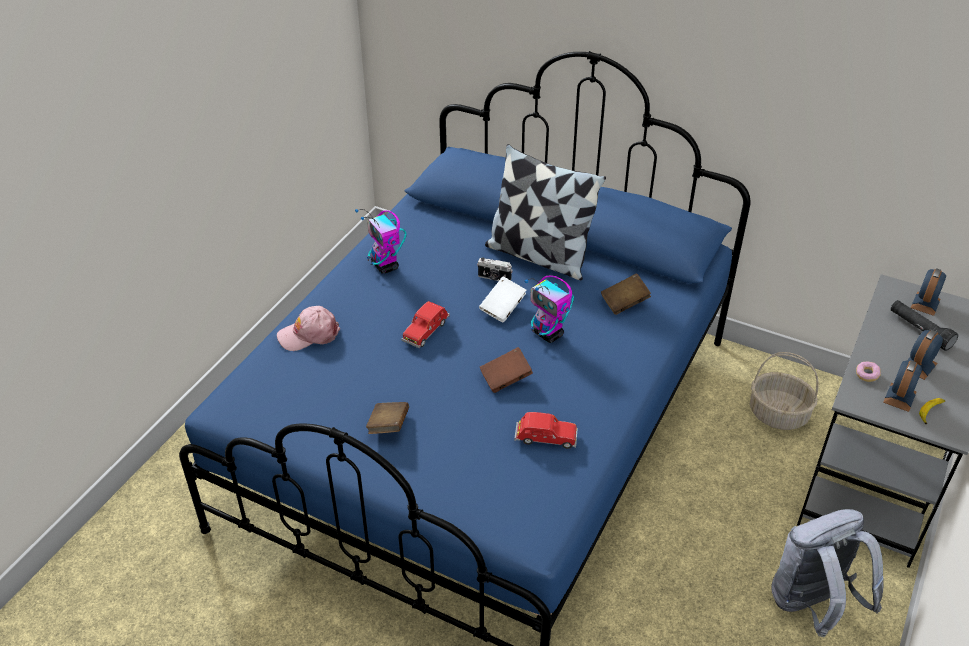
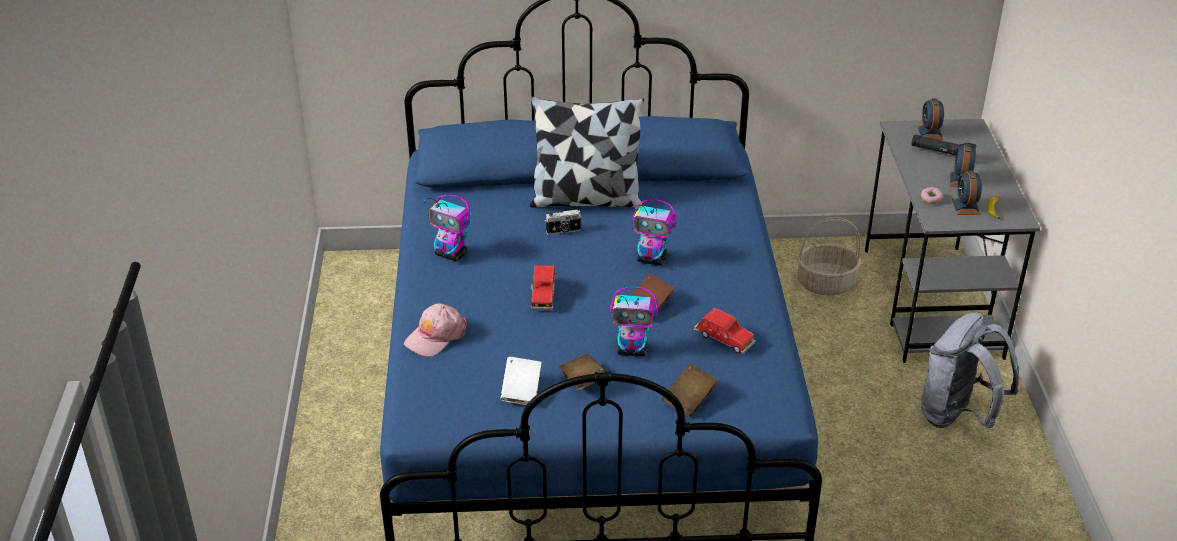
camera: 30 degrees left, 5 degrees down
(456, 414) = (633, 350): none -> toy robot
(502, 308) = (594, 252): white book -> white book (521, 391)
(545, 438) = (724, 339): red toy car -> red toy car turned 60 degrees clockwise
(624, 302) = (694, 212): brown book -> brown book (689, 400)

